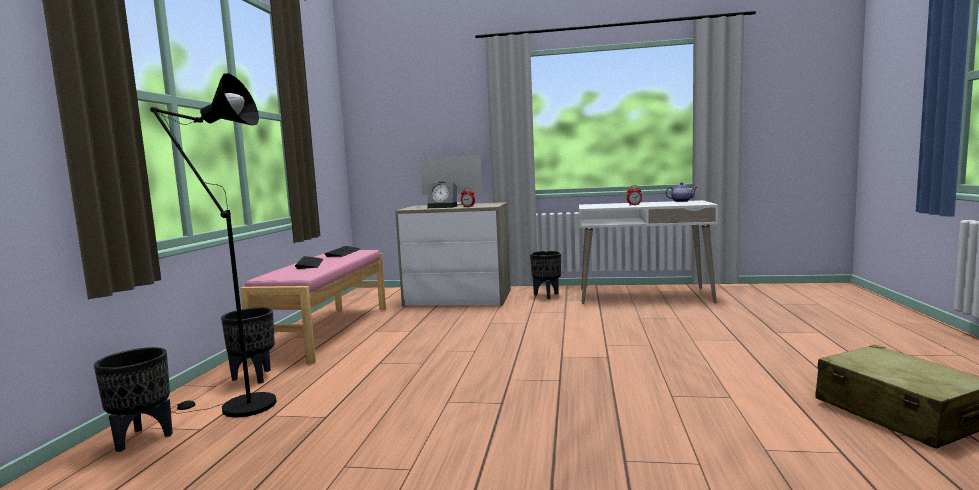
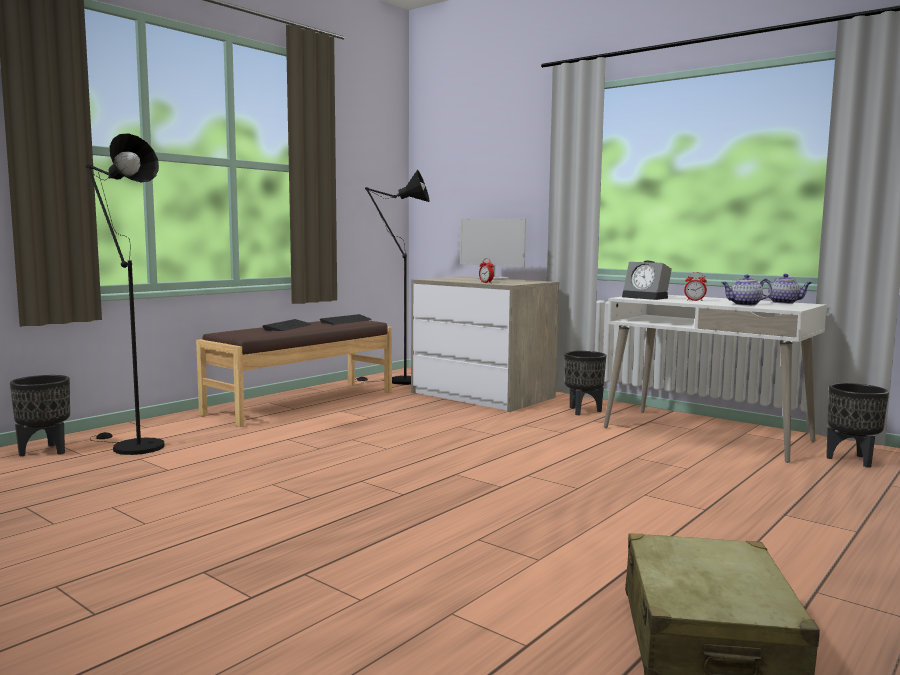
camera: 30 degrees right, 0 degrees up
(255, 377) = (181, 427): black planter -> black planter (852, 460)
(326, 331) = (301, 402): pink bench -> brown bench
(372, 299) = (398, 381): none -> black floor lamp
(443, 207) = (468, 280): alarm clock -> alarm clock (647, 297)
(672, 204) = (744, 304): none -> teapot

